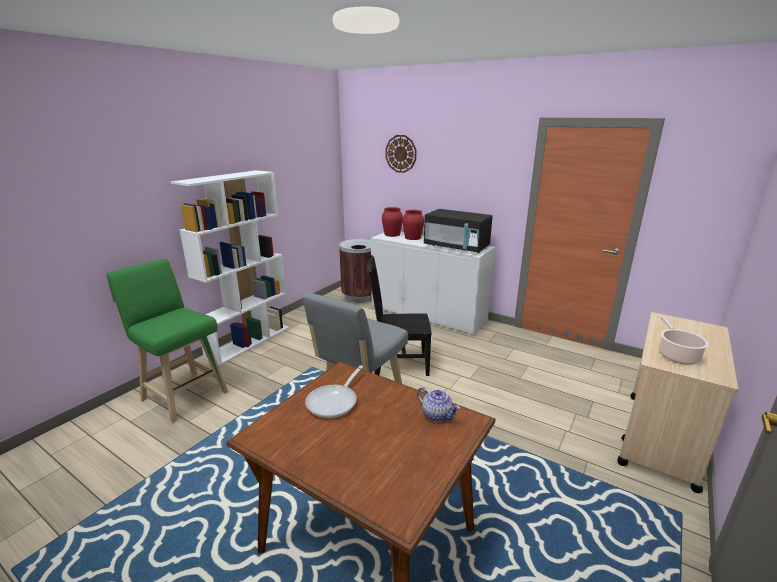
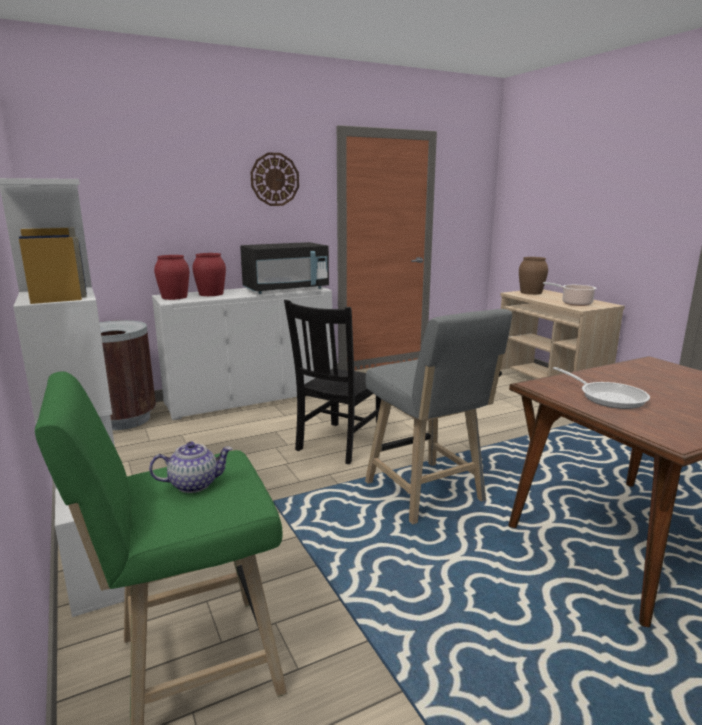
camera: 60 degrees left, 5 degrees down
(401, 153) = (153, 172): wall clock -> wall clock (274, 179)
(437, 415) = (643, 368): teapot -> teapot (194, 484)
(687, 326) = (531, 292): none -> brown vase

